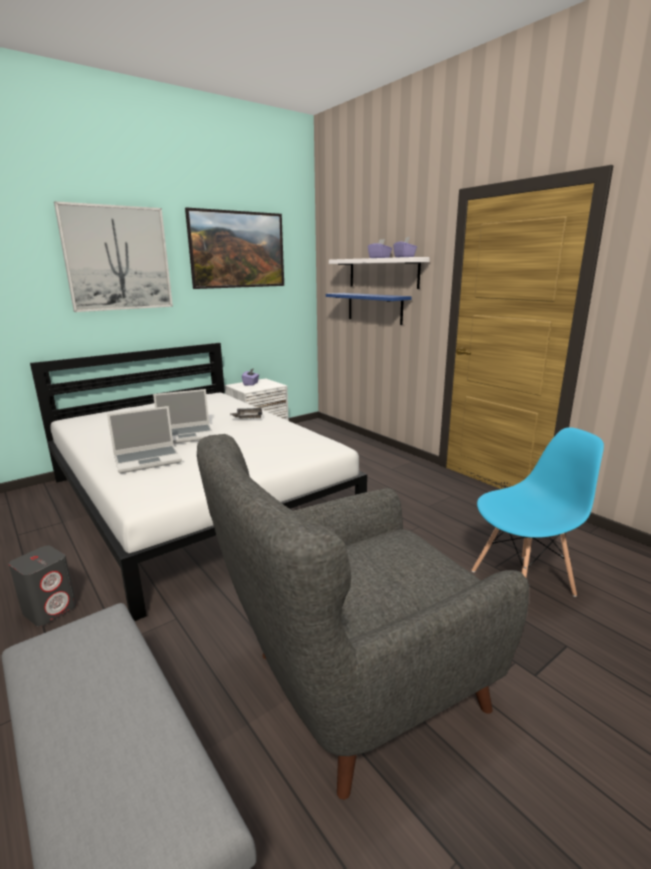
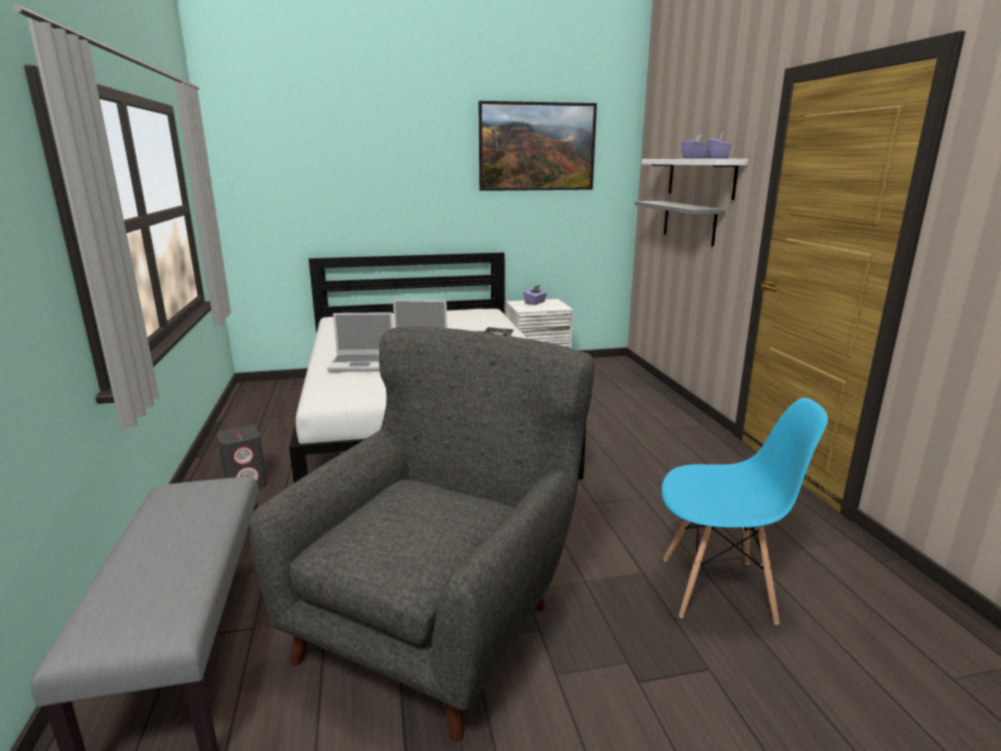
camera: 25 degrees right, 0 degrees up
(117, 259) = (401, 157): picture -> none
(352, 685) = (438, 621): grey armchair -> grey armchair turned 120 degrees clockwise
(374, 308) = (689, 222): blue shelf -> grey shelf

